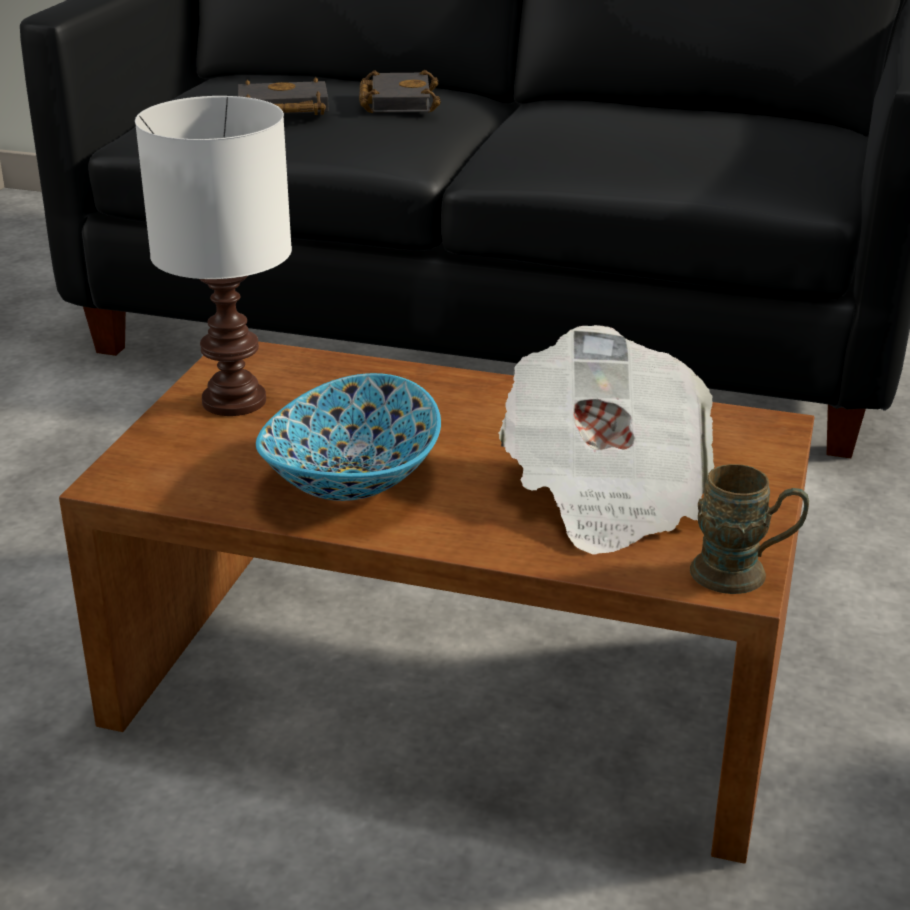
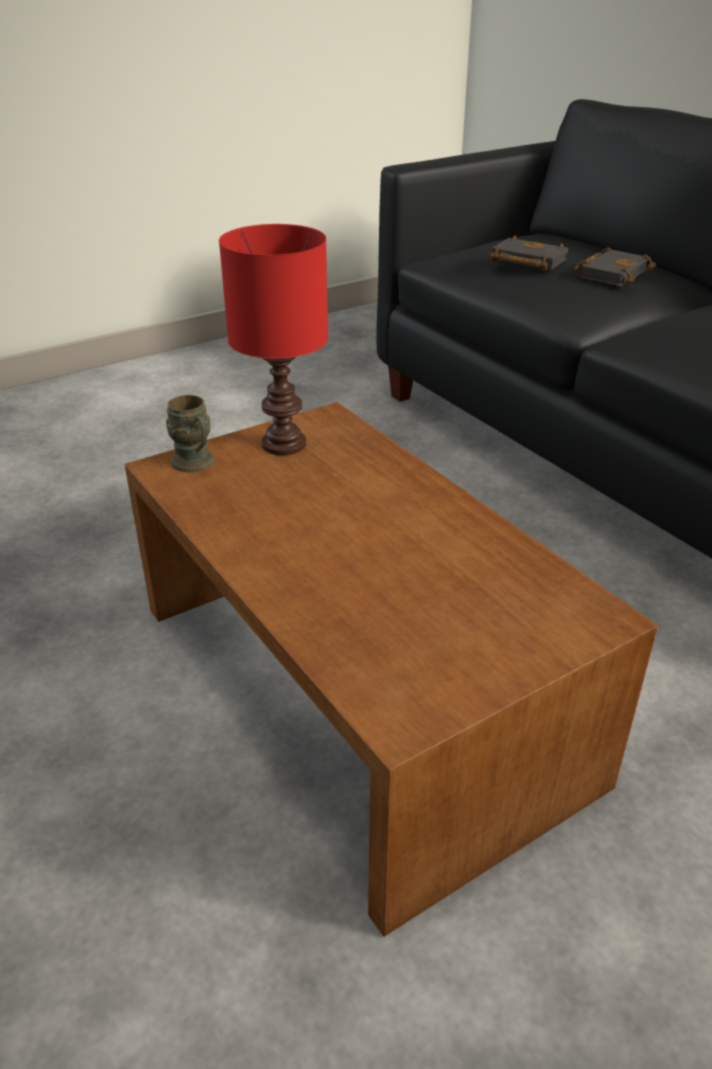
camera: 40 degrees right, 5 degrees up
(236, 402) = (284, 445): white table lamp -> red table lamp
(349, 480) = (270, 522): bowl -> none
(606, 492) = (409, 607): newspaper -> none
(743, 574) = (411, 720): brown mug -> brown mug (196, 464)

